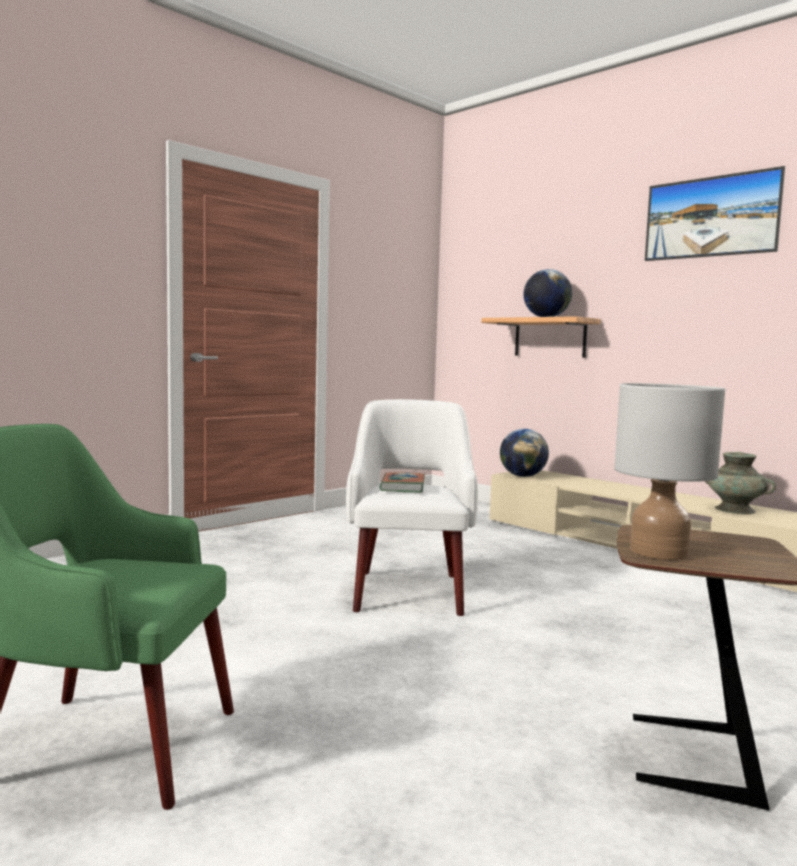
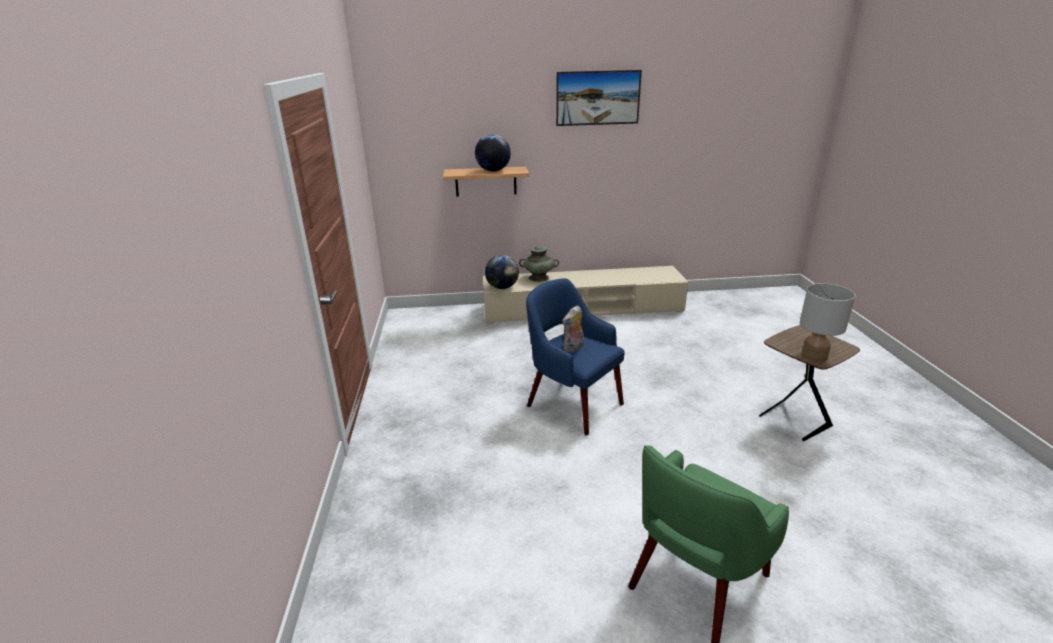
camera: 50 degrees left, 20 degrees up
(402, 487) = (573, 348): book -> plush toy
(408, 591) = (572, 404): white armchair -> blue armchair
(735, 510) = (635, 276): turquoise vase -> turquoise vase (539, 278)

